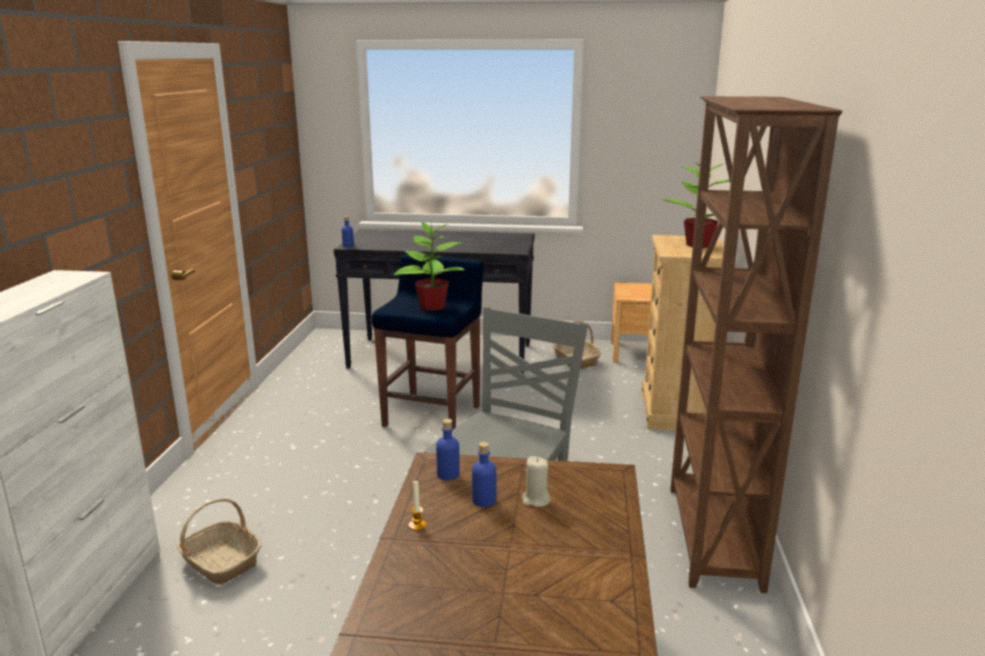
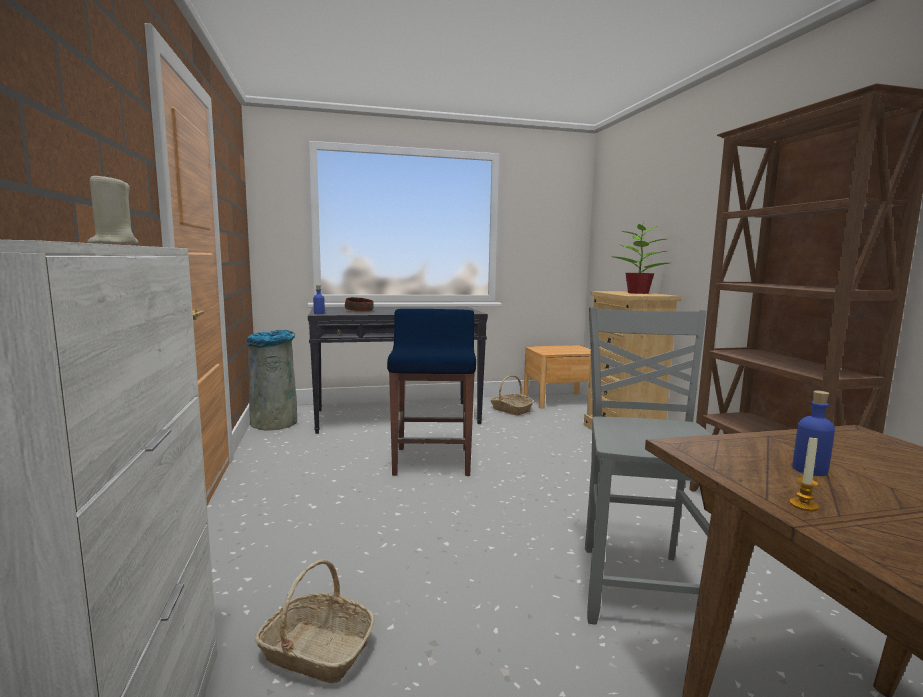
camera: 20 degrees left, 10 degrees down
(318, 349) = (274, 422): none -> grey trash can
(394, 242) = (359, 311): none -> bowl
(432, 306) = (440, 350): potted plant -> none
(448, 474) = (721, 453): blue bottle -> none
(536, 500) = (853, 462): beige candle -> beige candle (114, 244)

